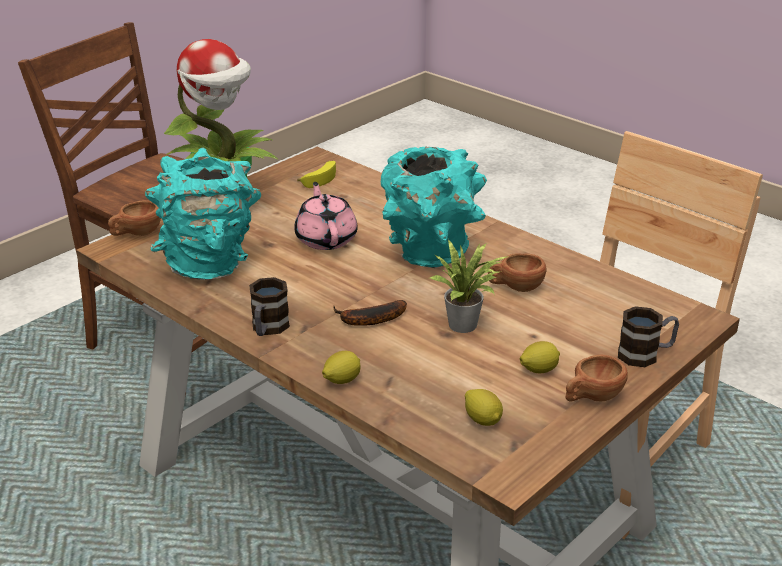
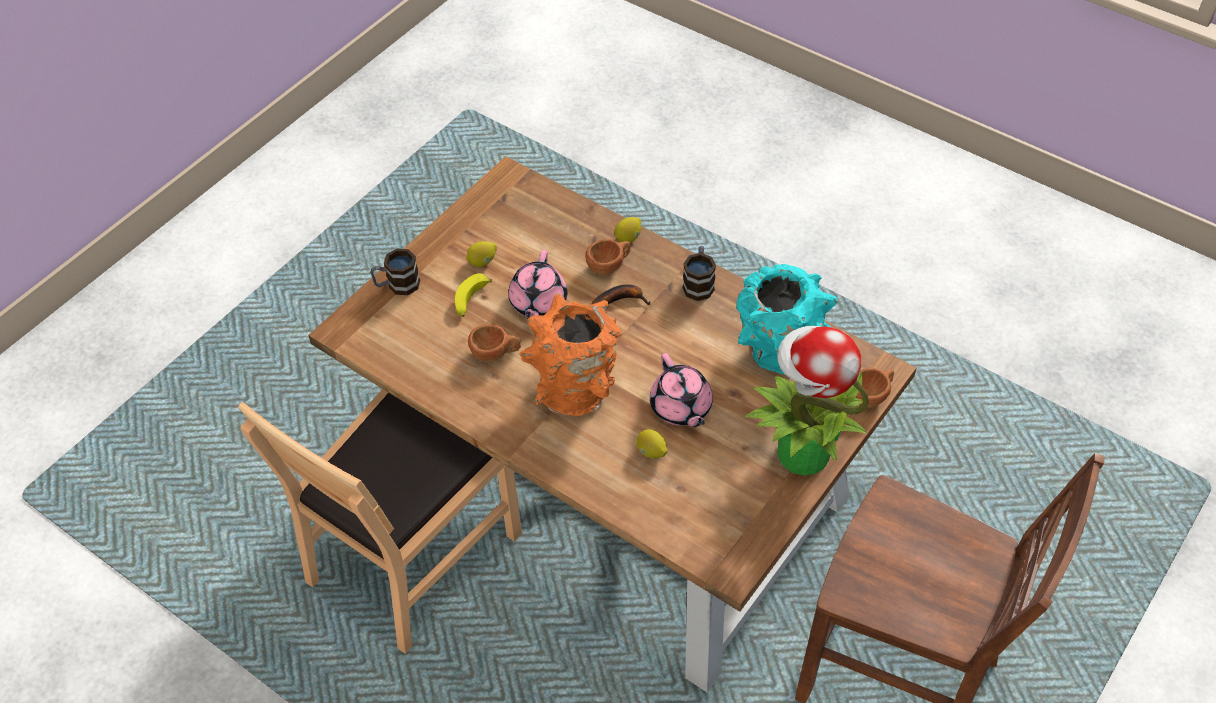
camera: 175 degrees right, 20 degrees up
(320, 178) = (716, 522): banana -> banana (471, 300)
(430, 257) = (575, 388): turquoise vase -> orange vase
(466, 325) = (538, 303): potted plant -> pink teapot
(482, 420) = (524, 215): lemon -> lemon (651, 452)
(592, 397) = (446, 240): brown cup -> brown cup (609, 266)

